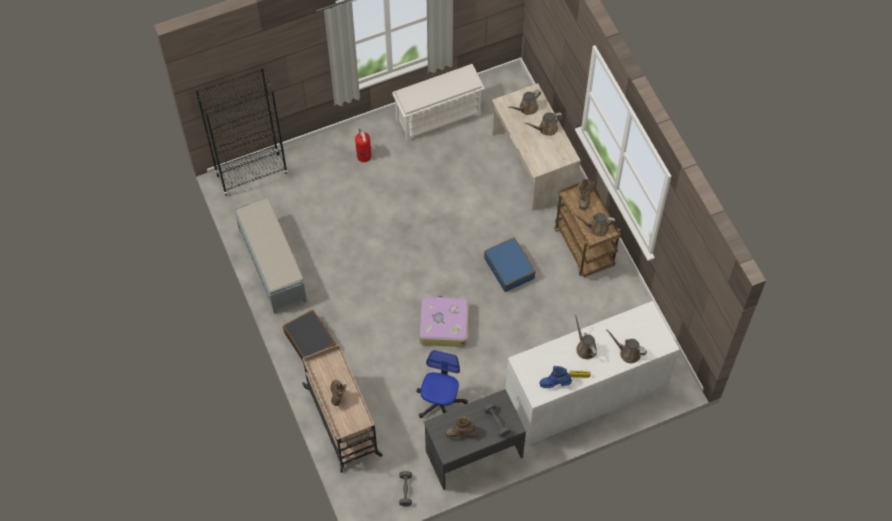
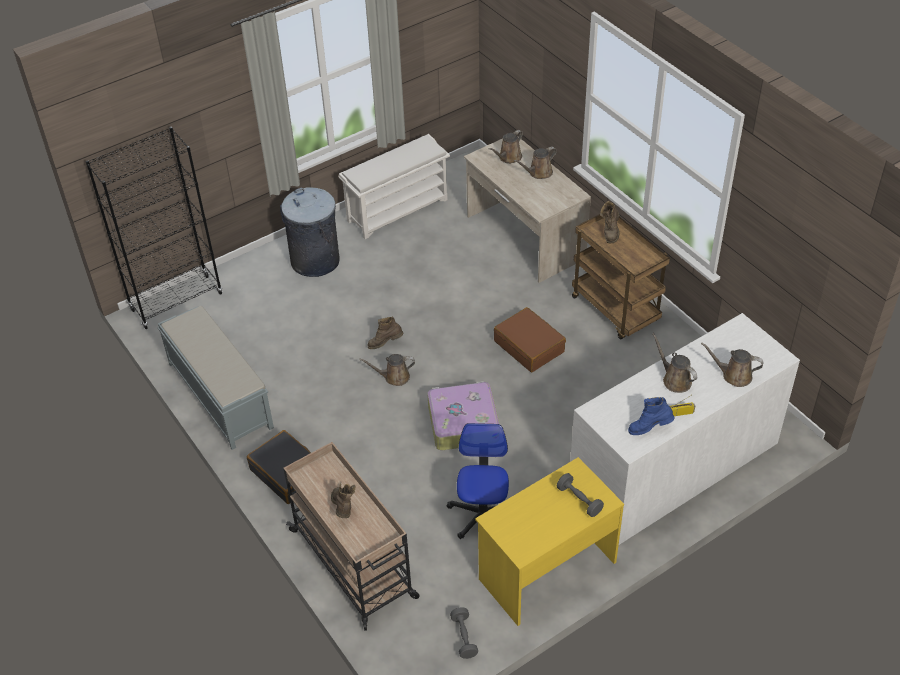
camera: 10 degrees left, 15 degrees down
(363, 155) = (315, 261): fire extinguisher -> grey trash can
(460, 433) = (532, 523): brown boot -> brown boot (385, 343)
(473, 453) = (546, 570): grey desk -> yellow desk
(509, 268) = (529, 346): blue suitcase -> brown suitcase
(596, 228) = (635, 259): brown watering can -> brown watering can (394, 377)

